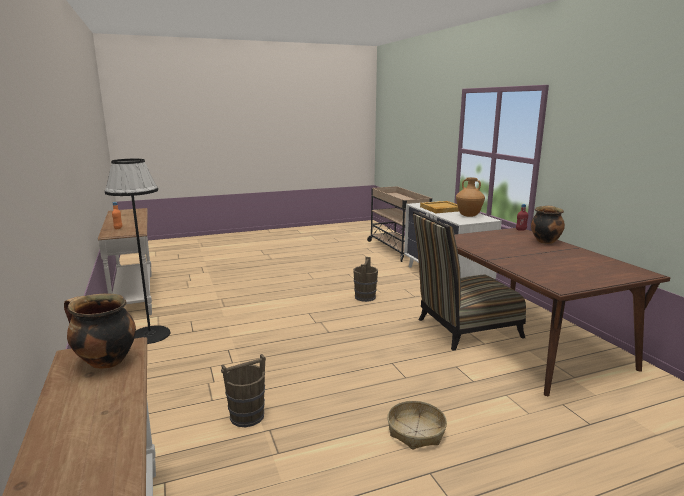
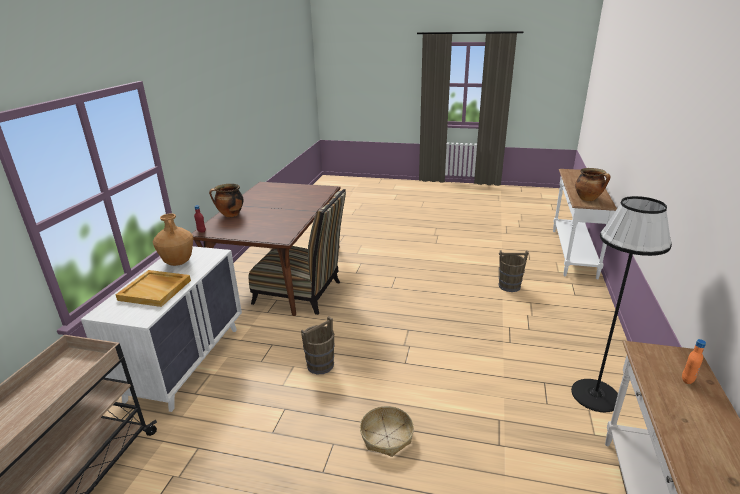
camera: 145 degrees left, 10 degrees up
(416, 431) = (424, 254): basket -> basket (386, 436)

